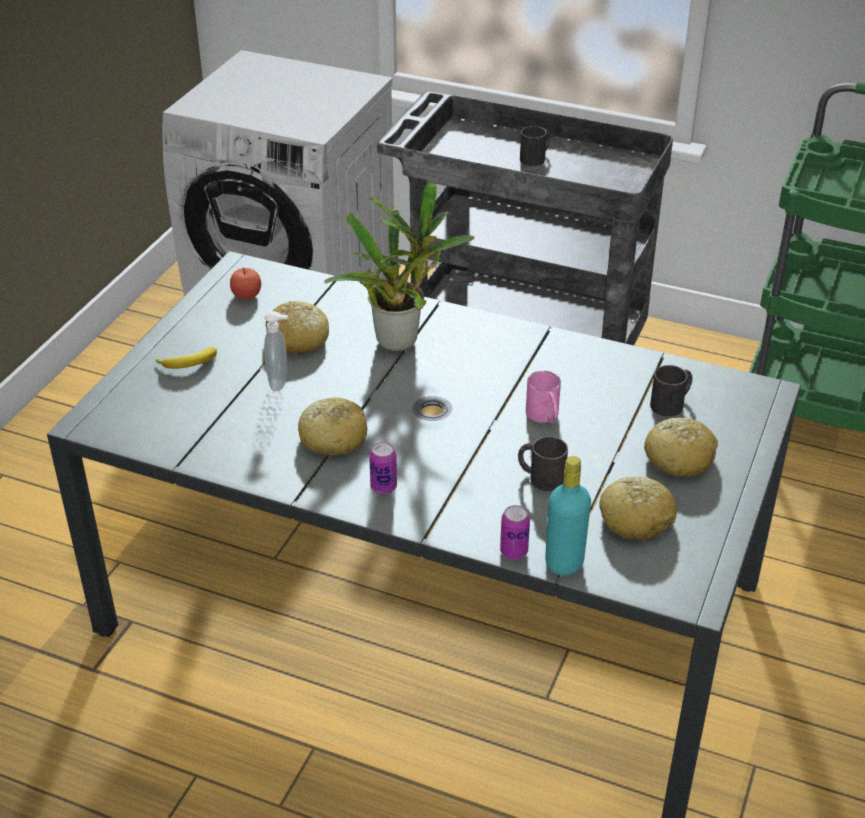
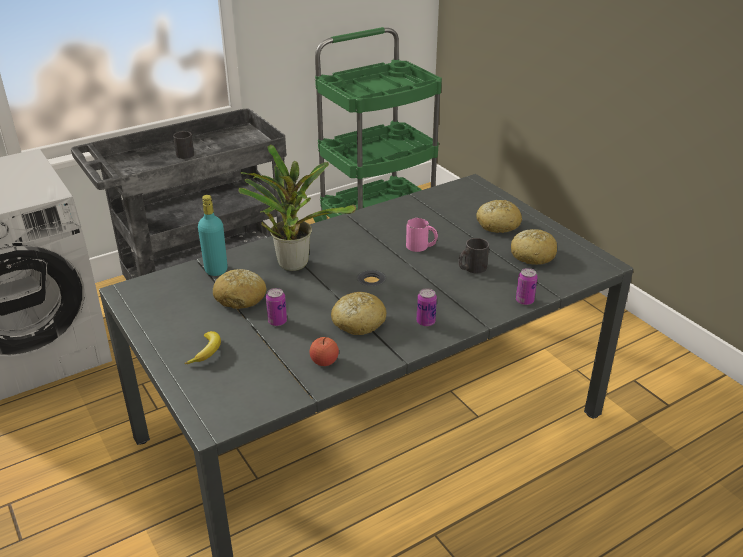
camera: 55 degrees left, 5 degrees down
(246, 295) = (162, 300): apple -> apple (324, 361)
(280, 382) = (277, 321): soap dispenser -> can
(564, 563) = (547, 289): turquoise bottle -> turquoise bottle (216, 270)
(671, 403) = (452, 209): black mug -> none

